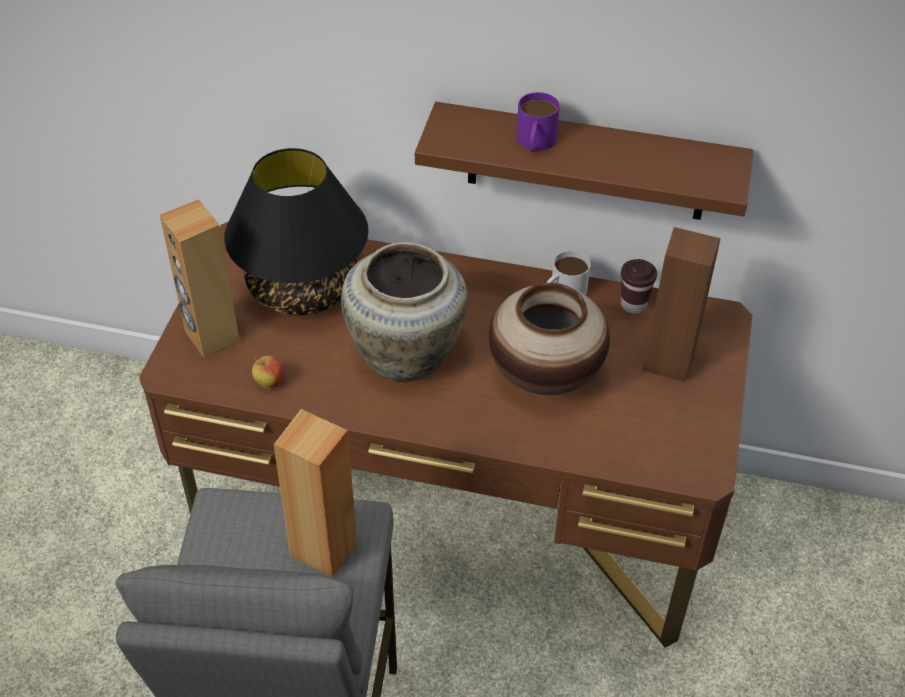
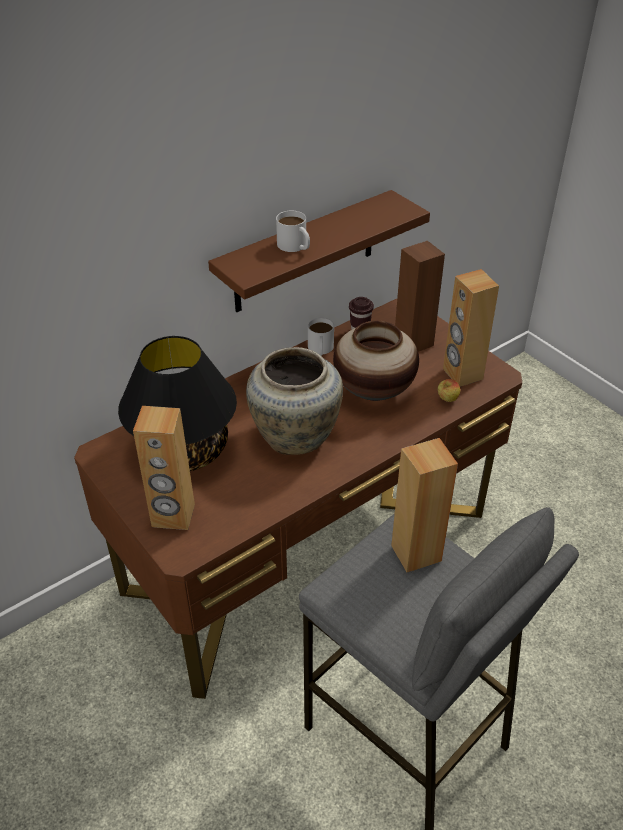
camera: 50 degrees left, 5 degrees down
(269, 383) = (247, 509): apple -> apple (447, 399)
(535, 143) = (295, 246): purple mug -> white mug
(664, 436) = (462, 374): none -> brown speaker

